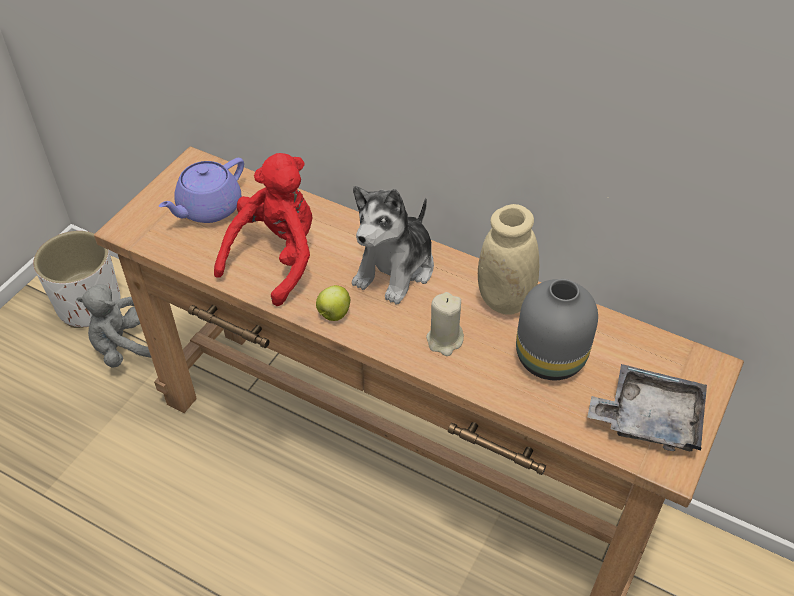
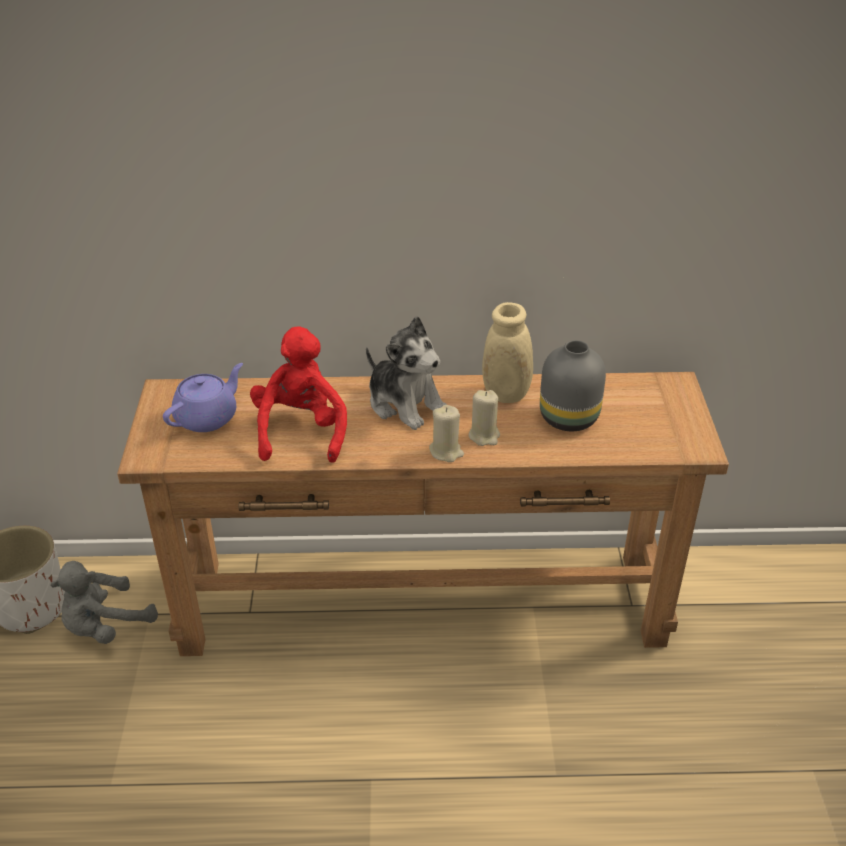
camera: 30 degrees left, 10 degrees down
(208, 208) = (207, 417): purple teapot -> purple teapot turned 150 degrees counterclockwise
(333, 314) = (384, 451): apple -> none
(392, 342) = (446, 452): none -> beige candle
(395, 269) = (405, 404): plush toy -> plush toy turned 45 degrees counterclockwise
(649, 418) = (664, 428): grey tray -> none

